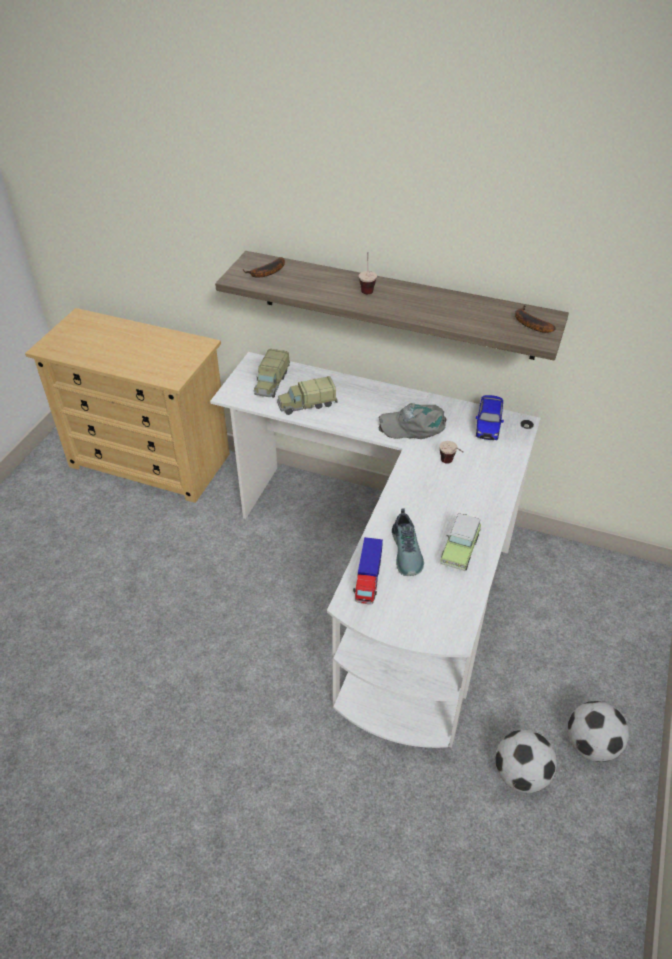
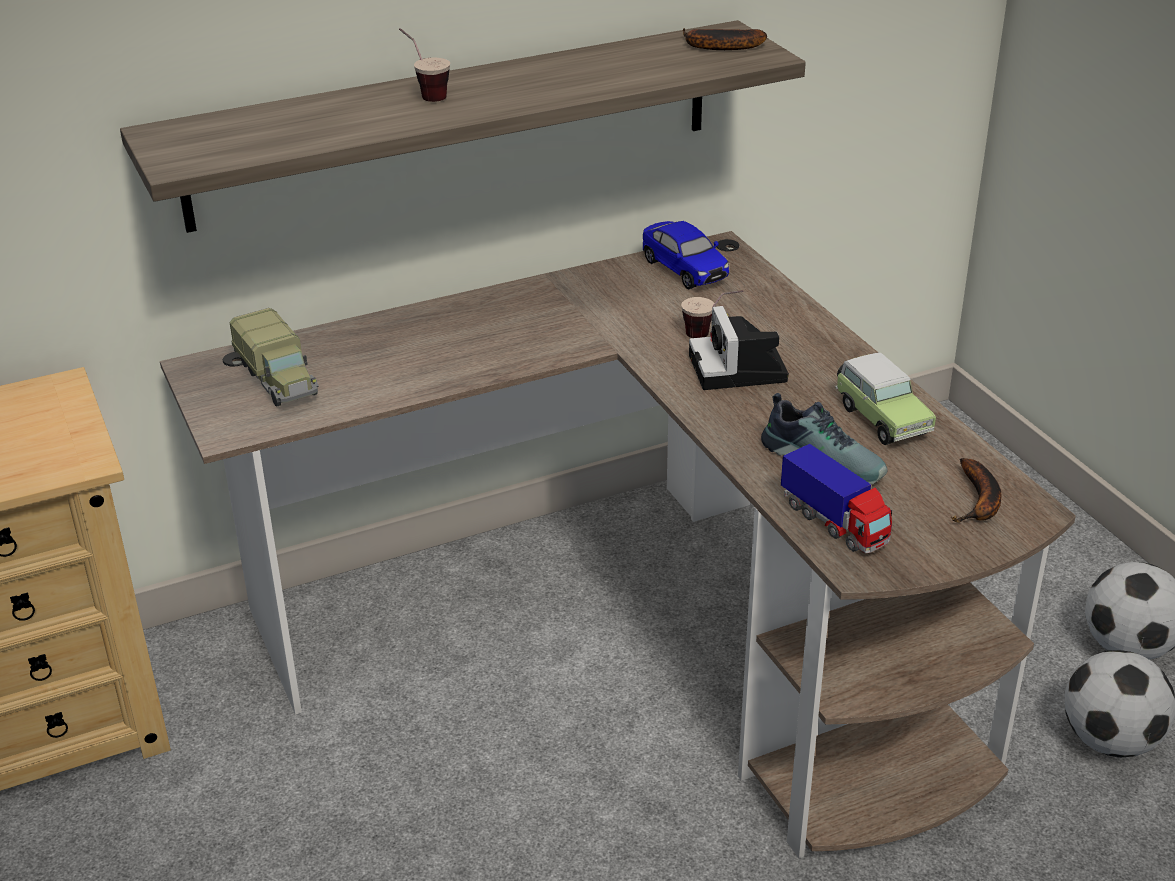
camera: 45 degrees left, 10 degrees down
(266, 273) = (221, 138): banana -> banana (979, 501)
(306, 404) = (385, 377): toy truck -> none
(389, 576) = (639, 636): white desk -> brown desk
(413, 425) = (588, 320): grey cap -> none
(437, 488) = (740, 370): none -> camera

